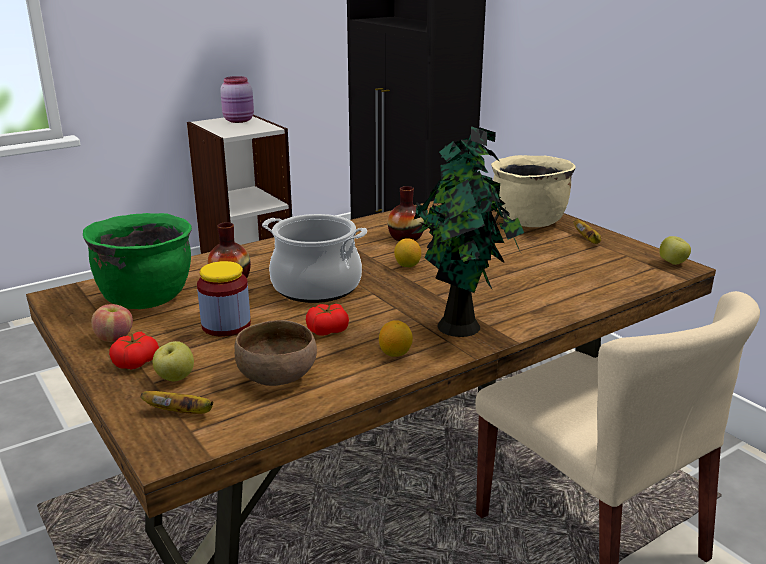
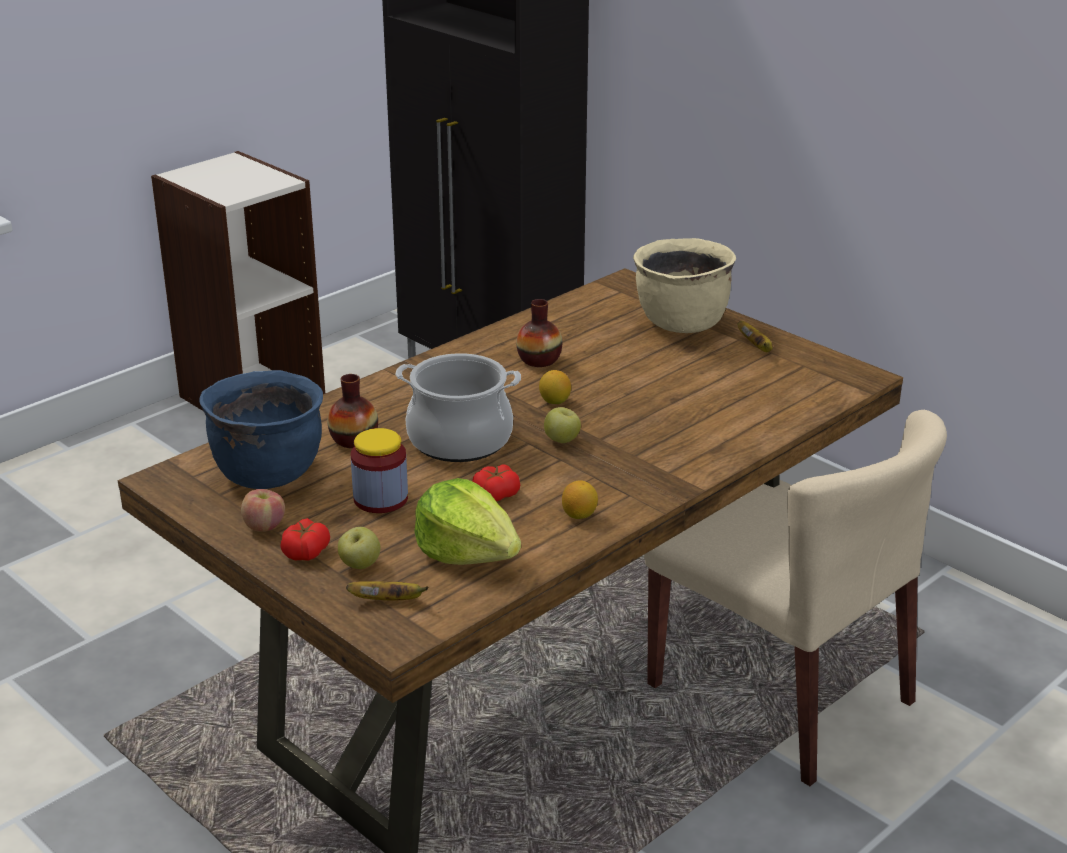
camera: 10 degrees left, 5 degrees up
(146, 298) = (268, 472): green cooking pot -> blue cooking pot
(239, 120) = (230, 168): pink jar -> none
(278, 376) = (467, 552): brown bowl -> lettuce
(461, 328) = (640, 478): potted plant -> none
(672, 263) = (855, 373): apple -> apple (562, 440)

